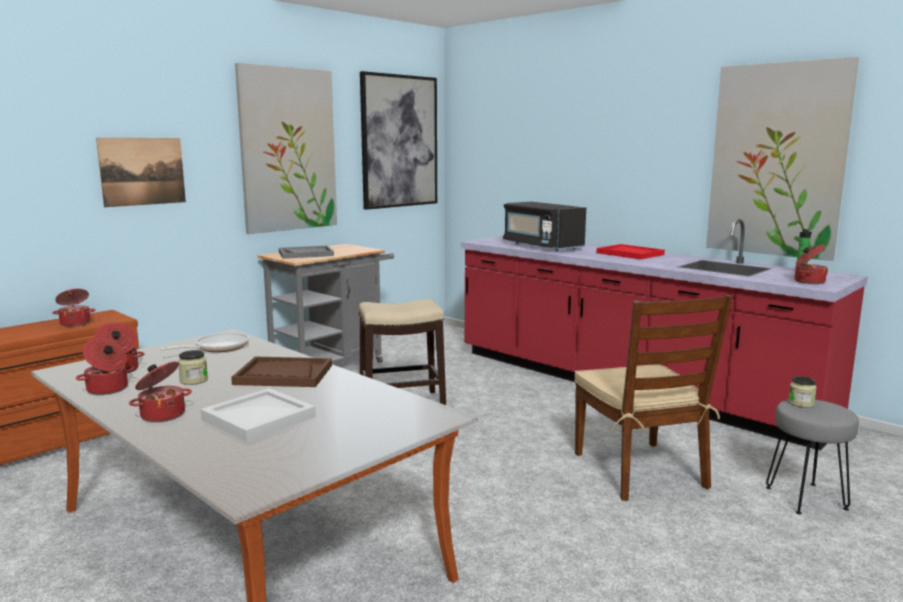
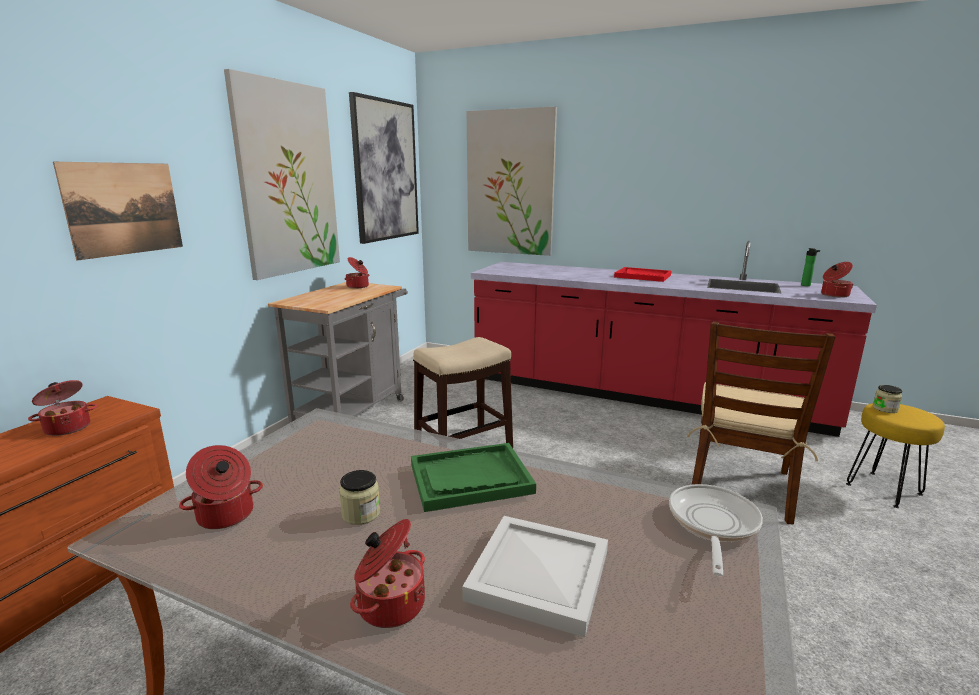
camera: 20 degrees left, 5 degrees up
(108, 389) = (243, 562): cooking pot -> cooking pot (358, 286)
(217, 348) = (330, 444): frying pan -> frying pan (712, 524)
(283, 375) = (470, 479): brown tray -> green tray
(306, 254) = (324, 298): grey tray -> none
(541, 246) = (553, 273): black microwave -> none
(640, 470) = (740, 486): brown chair -> brown chair turned 60 degrees clockwise
(777, 160) = (776, 187): picture -> picture (510, 183)
(806, 498) = (883, 488): grey stool -> yellow stool

